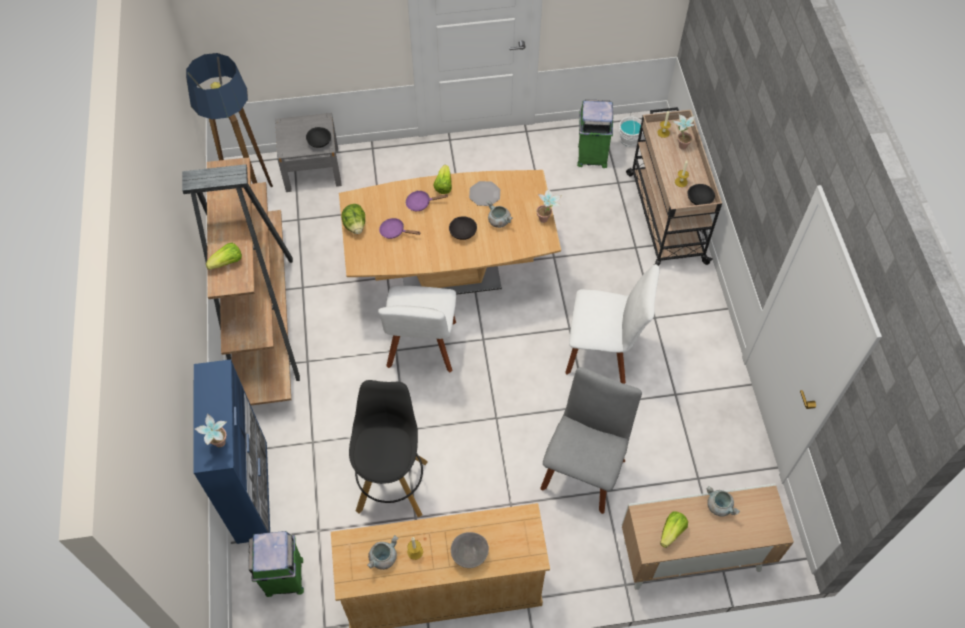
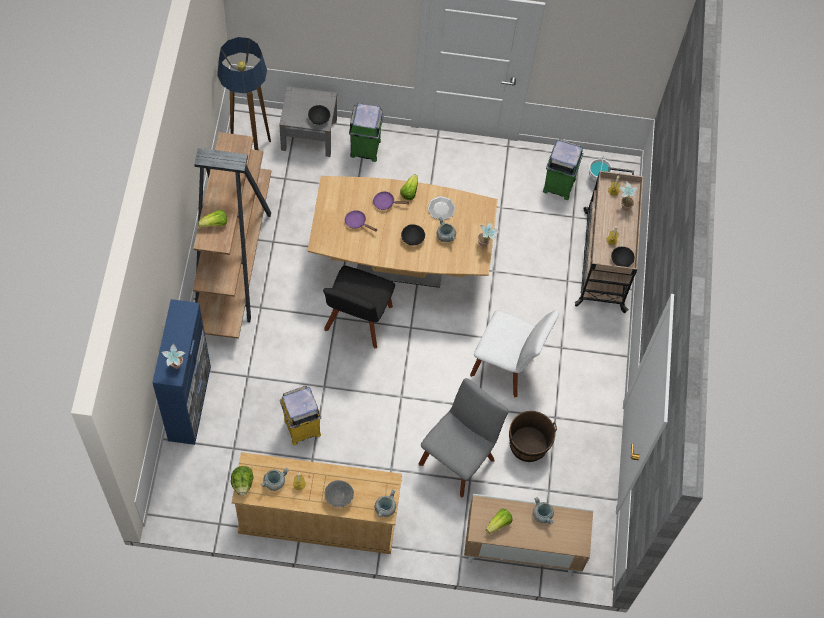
camera: 10 degrees right, 5 degrees up
(284, 578) = (198, 477): green trash can -> green trash can (365, 149)
(355, 226) = (326, 209): lettuce -> lettuce (242, 483)
(392, 484) = (301, 428): black stool -> yellow trash can
(422, 348) = (357, 321): white chair -> black chair
(531, 551) = (385, 508): none -> grey cooking pot
(656, 432) = (528, 445): none -> brown bucket

